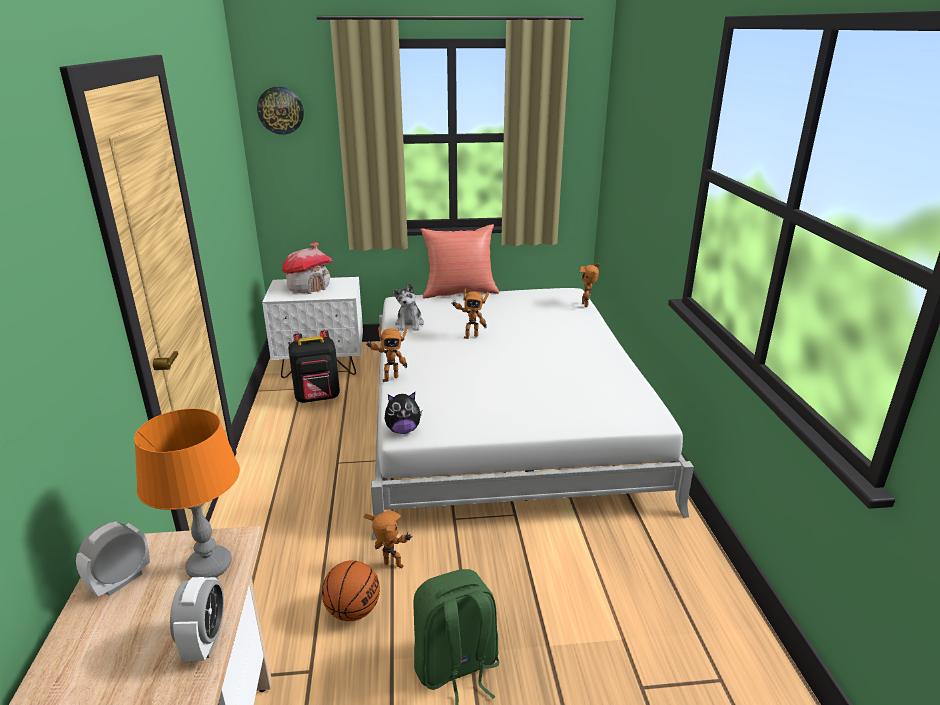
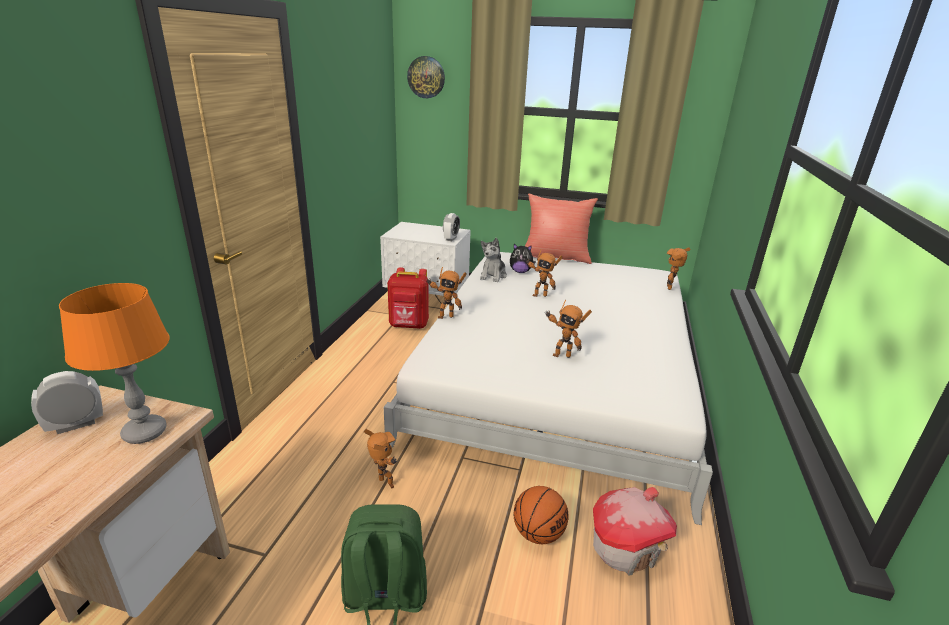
camera: 20 degrees right, 0 degrees up
(205, 641) = (82, 497): alarm clock -> alarm clock (451, 238)
(309, 287) = (424, 231): toy house -> toy house (625, 549)
(318, 398) = (409, 326): black backpack -> red backpack
(353, 611) = (330, 513): basketball -> basketball (538, 534)
(403, 430) = (425, 363): plush toy -> plush toy (520, 271)
(527, 392) = (561, 355): none -> toy robot

